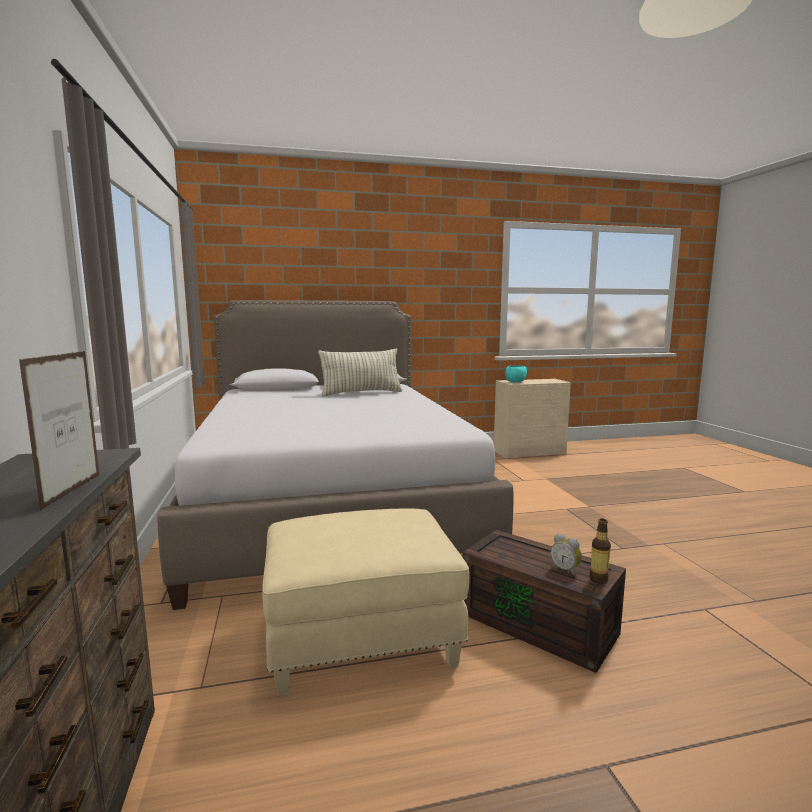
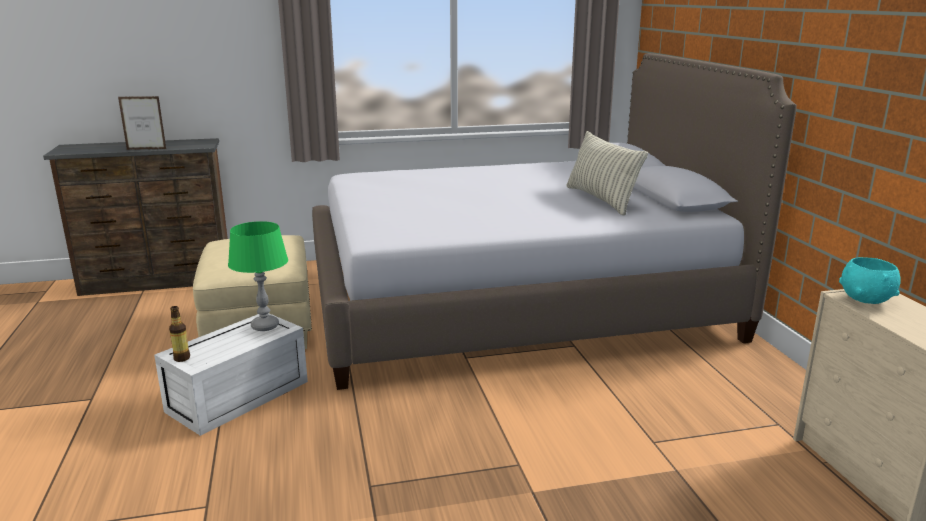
camera: 90 degrees right, 10 degrees up
(501, 546) = (265, 326): none -> green table lamp
(541, 623) = (238, 398): brown storage box -> white storage box
(565, 570) = (209, 349): alarm clock -> none

